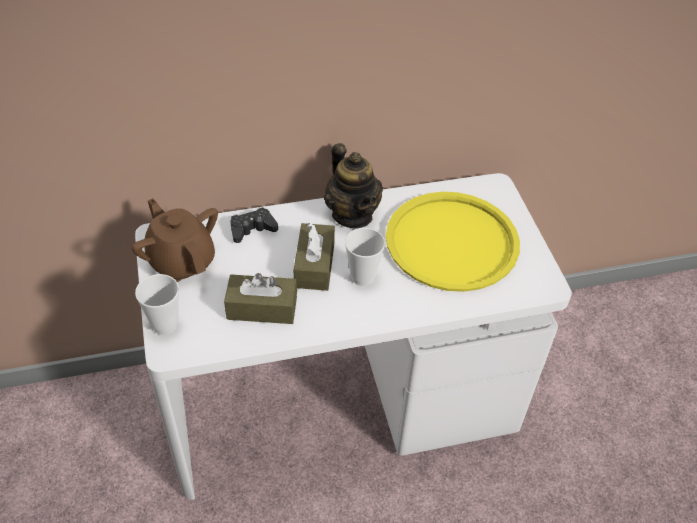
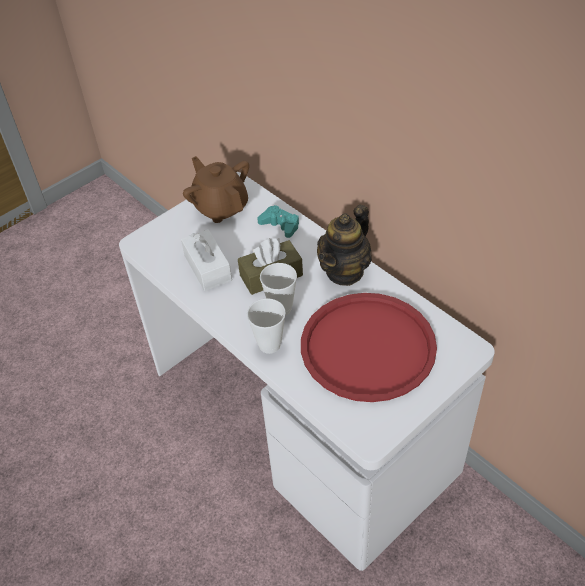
camera: 65 degrees right, 0 degrees up
(165, 325) = (159, 229): cup -> cup (269, 345)
(181, 261) = (221, 207): brown teapot -> brown teapot turned 60 degrees counterclockwise
(252, 229) = (280, 225): black game controller -> turquoise game controller
(262, 308) = (208, 268): brown tissue box -> white tissue box
(452, 242) = (368, 347): yellow tray -> red tray

